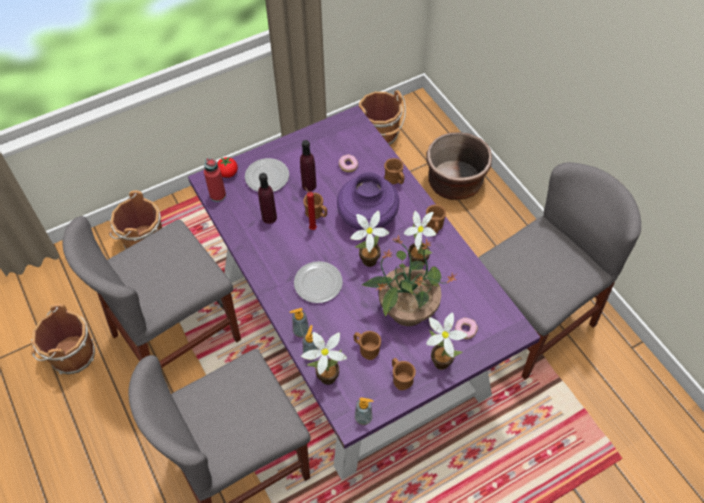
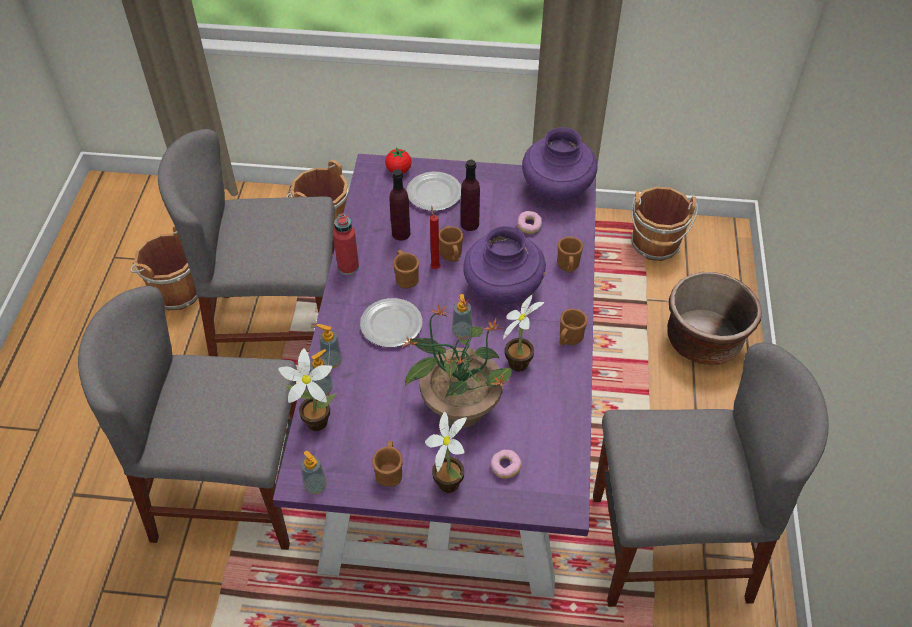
camera: 35 degrees right, 5 degrees down
(218, 195) = (370, 186): red bottle -> red bottle (348, 267)
(344, 131) = (556, 189): none -> purple vase
(366, 261) = (462, 332): potted plant -> soap dispenser
(366, 349) = (381, 420): brown mug -> brown mug (405, 278)

